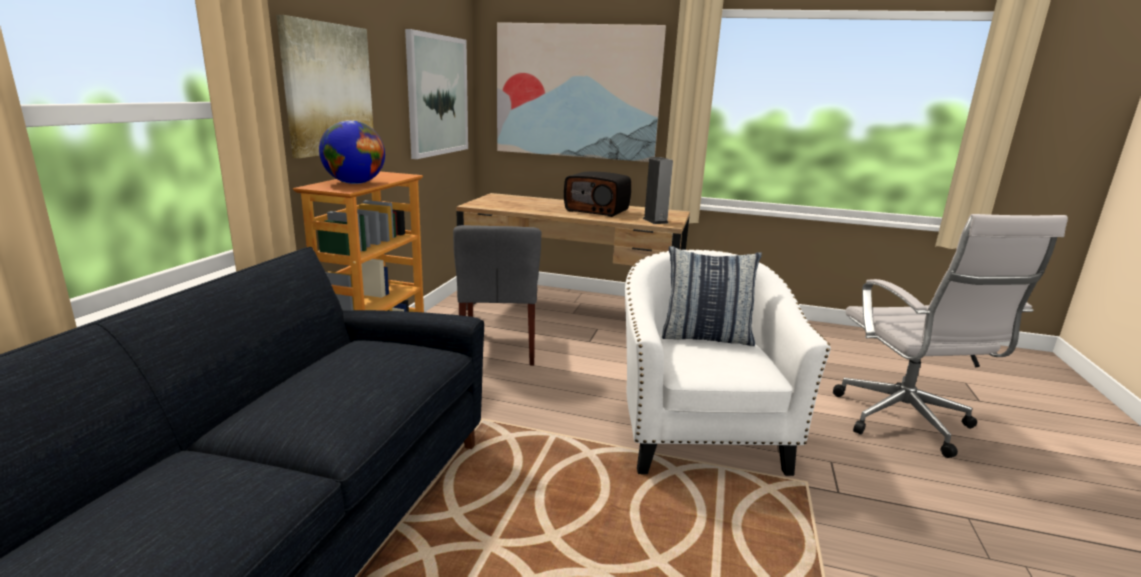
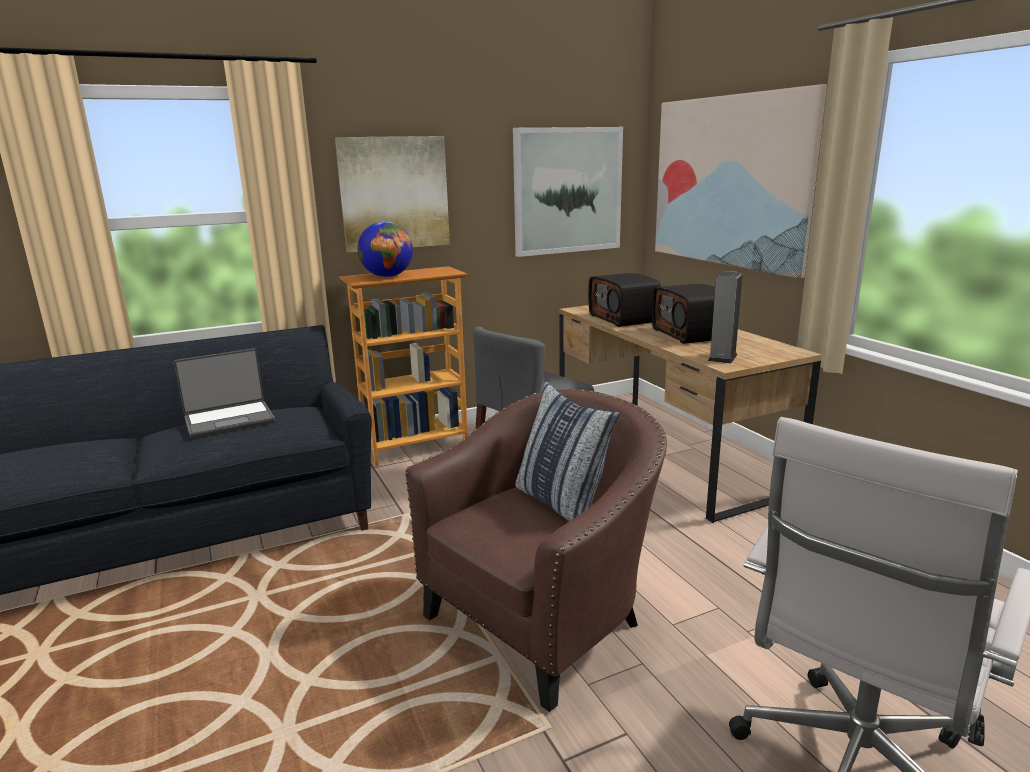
camera: 50 degrees right, 0 degrees up
(331, 374) = (229, 420): none -> laptop
(527, 207) = (624, 318): none -> radio
(698, 433) = (544, 619): white armchair -> brown armchair

